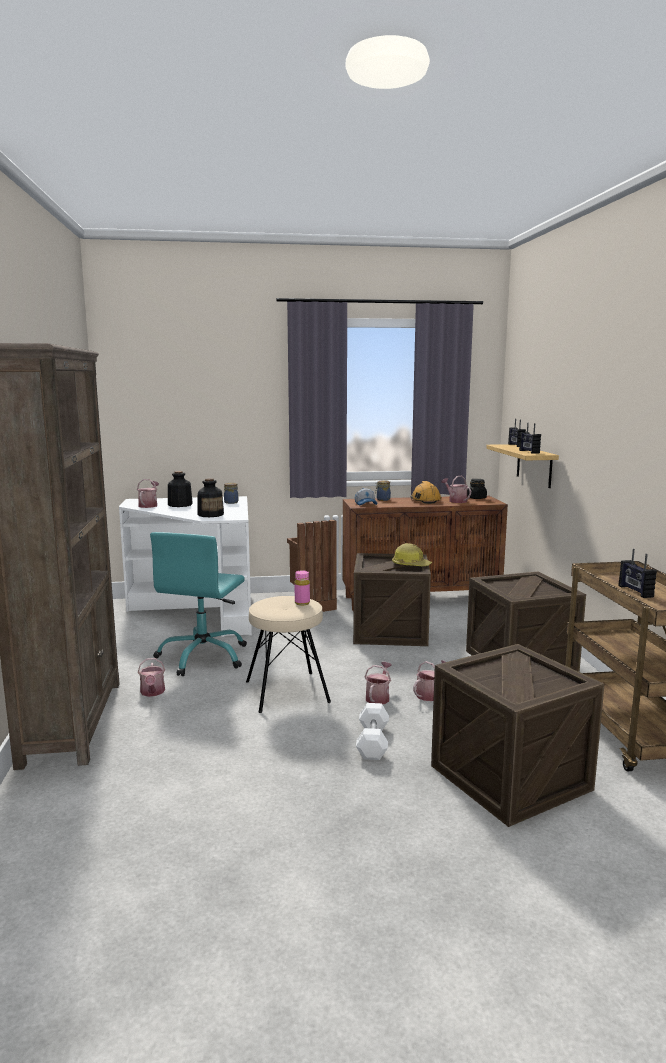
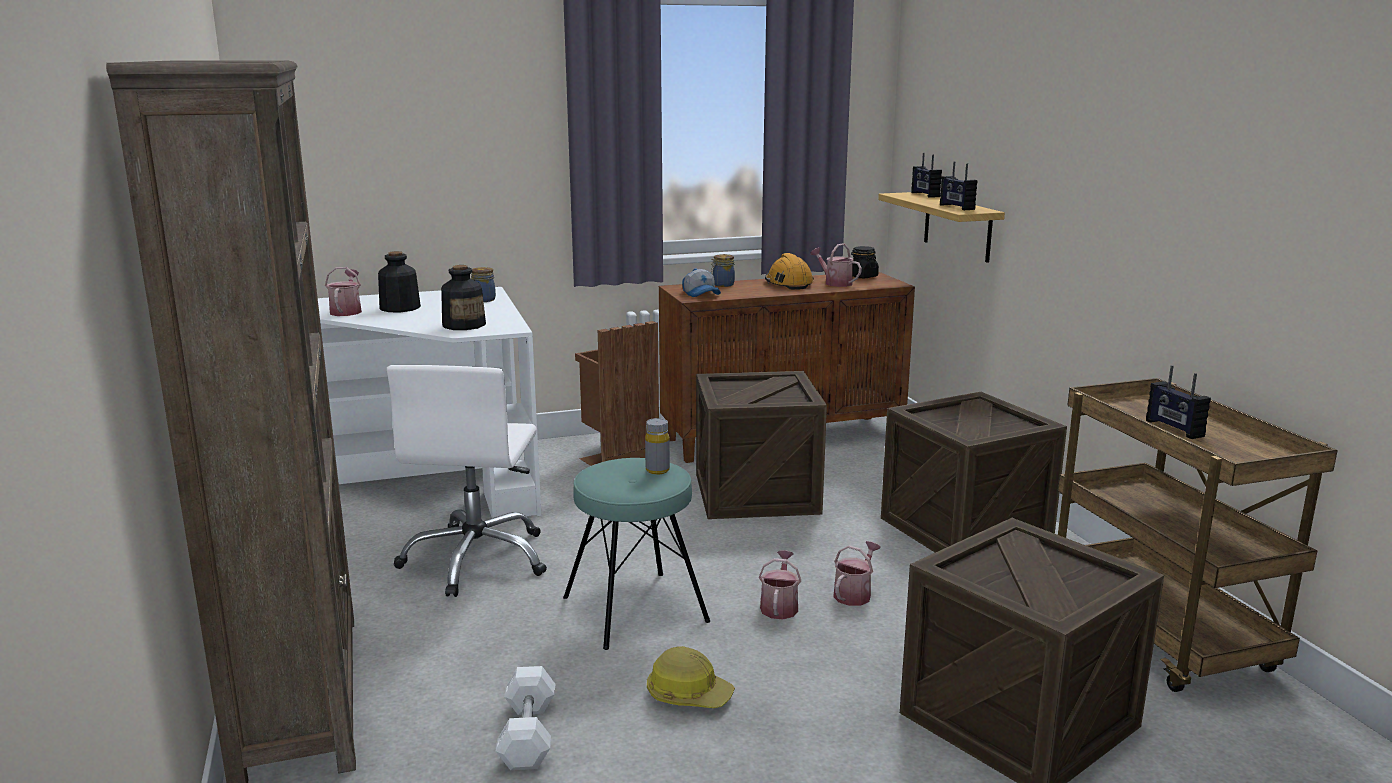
camera: 10 degrees left, 5 degrees up
(152, 693) = (416, 630): watering can -> none
(203, 657) = (477, 560): turquoise office chair -> white office chair
(287, 692) = (635, 609): beige stool -> turquoise stool
(302, 603) = (657, 470): pink bottle -> grey bottle
(372, 742) = (799, 682): white dumbbell -> white dumbbell (528, 734)
(410, 565) = (788, 391): hard hat -> hard hat (688, 694)

